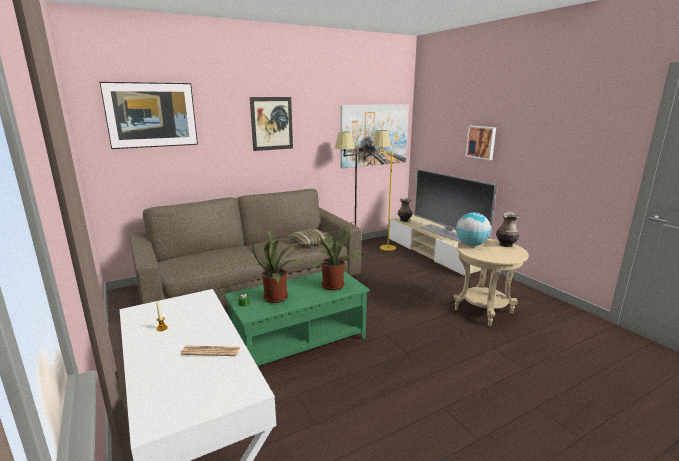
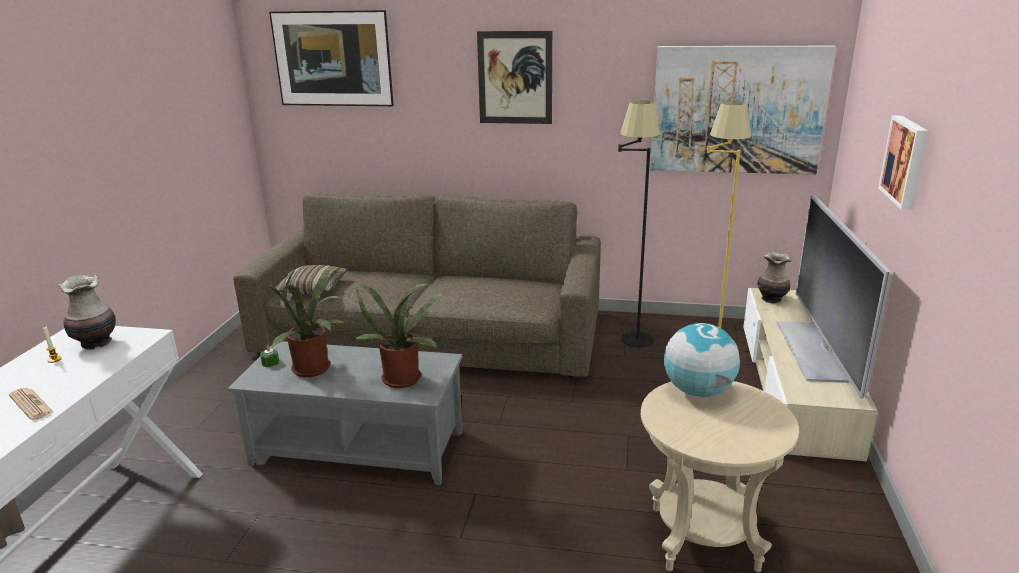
camera: 40 degrees right, 5 degrees up
(299, 341) = (359, 447): green coffee table -> grey coffee table
(309, 242) = (502, 297): pillow -> pillow (313, 288)
(506, 245) = (772, 418): vase -> vase (96, 343)

